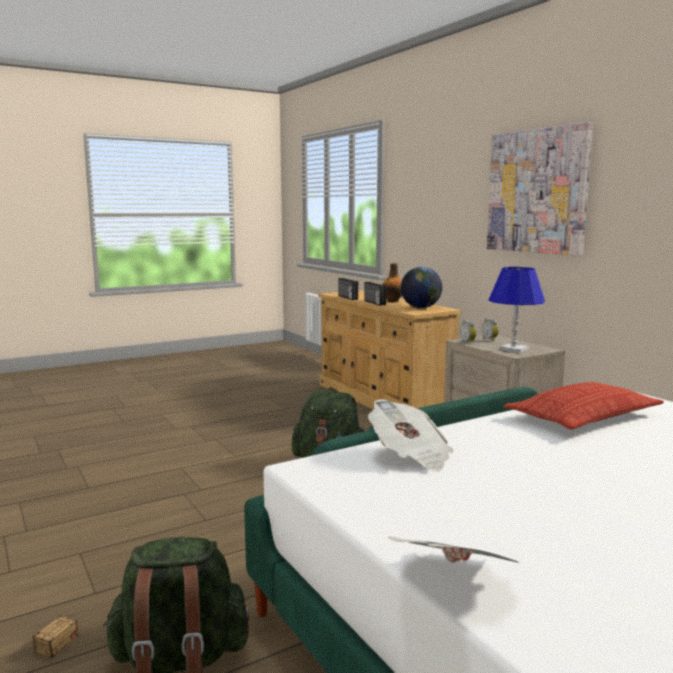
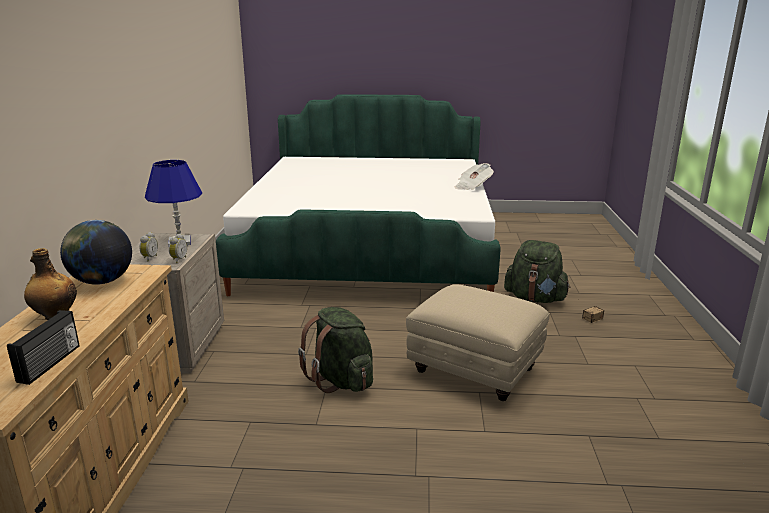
camera: 145 degrees left, 10 degrees up
(215, 505) = (476, 371): none -> beige ottoman
(374, 303) = (93, 319): radio -> none
(411, 456) = (425, 209): newspaper -> none
(537, 191) = (80, 86): picture -> none
(583, 416) = (304, 206): pillow -> none

